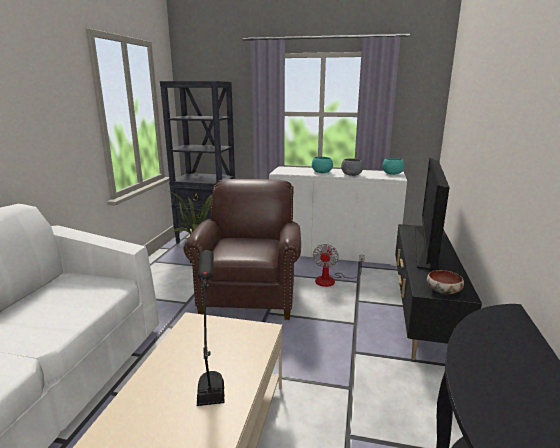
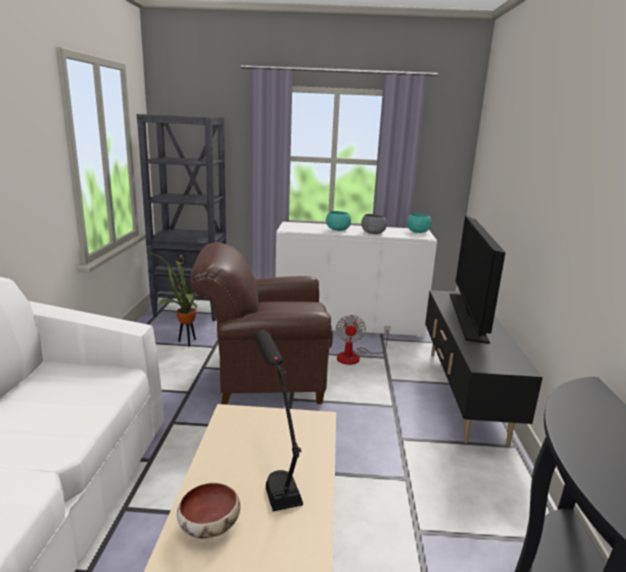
camera: 10 degrees left, 0 degrees up
(250, 294) = (264, 377): brown armchair -> brown armchair turned 90 degrees counterclockwise
(443, 292) = (501, 366): bowl -> bowl (209, 526)

